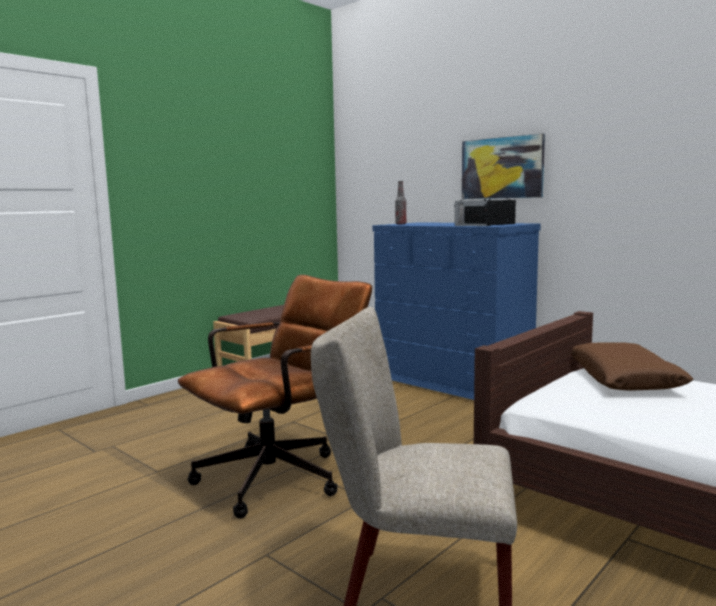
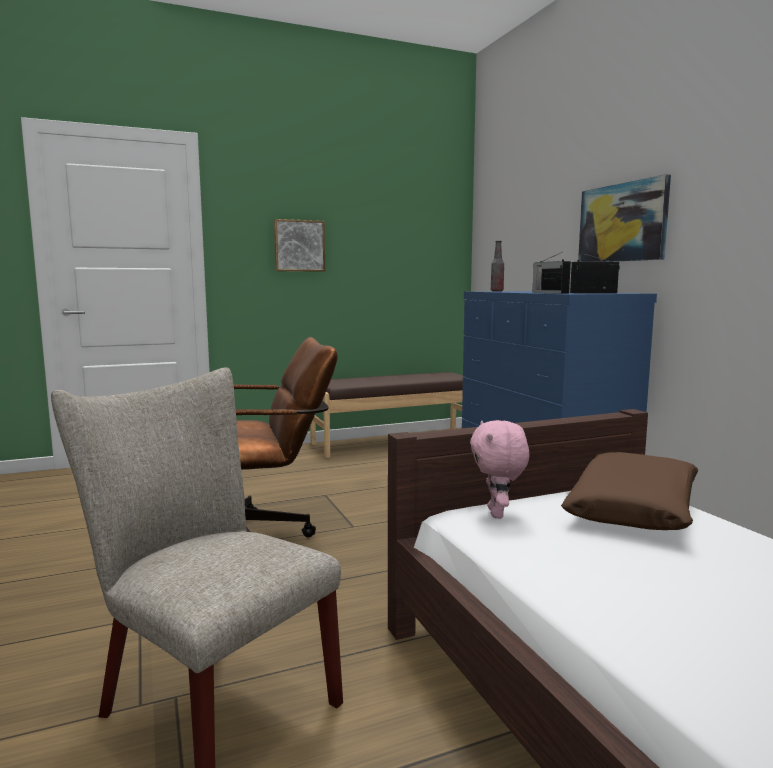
camera: 25 degrees right, 0 degrees up
(197, 184) = (299, 246): none -> picture
(557, 397) = (498, 513): none -> pink plush toy

